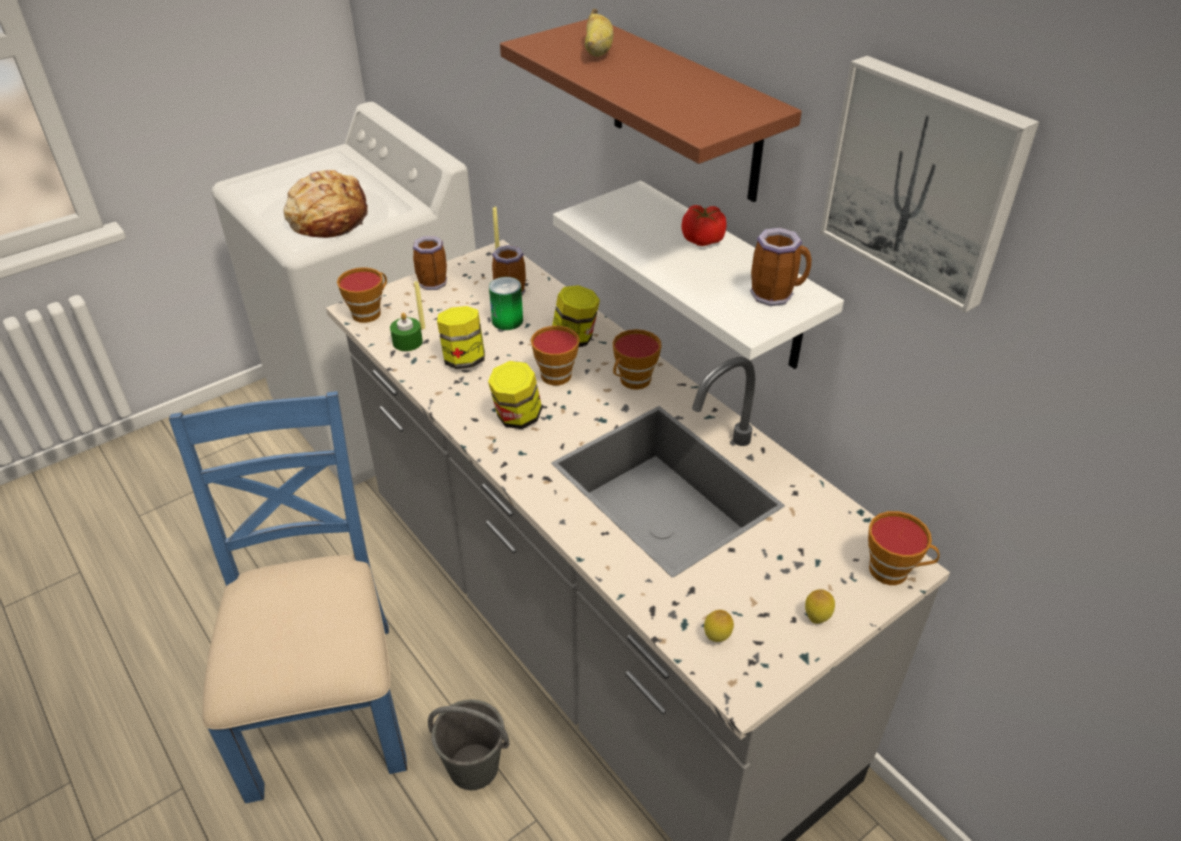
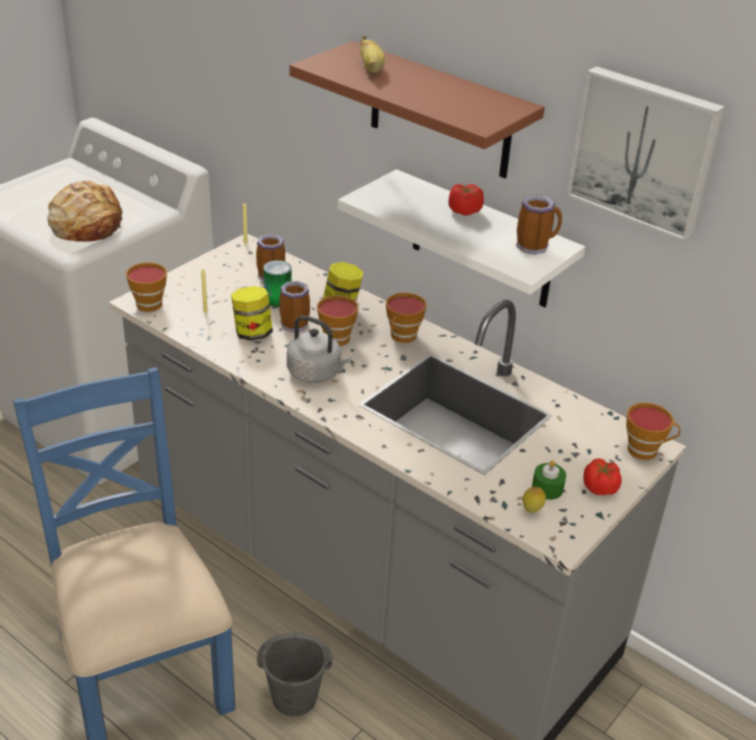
camera: 15 degrees left, 5 degrees down
(407, 342) = (196, 324): green candle -> green candle (547, 488)
(430, 281) = (196, 272): mug -> mug (291, 324)
(517, 418) = (316, 374): jar -> grey kettle
(816, 618) = (600, 488): lemon -> tomato

